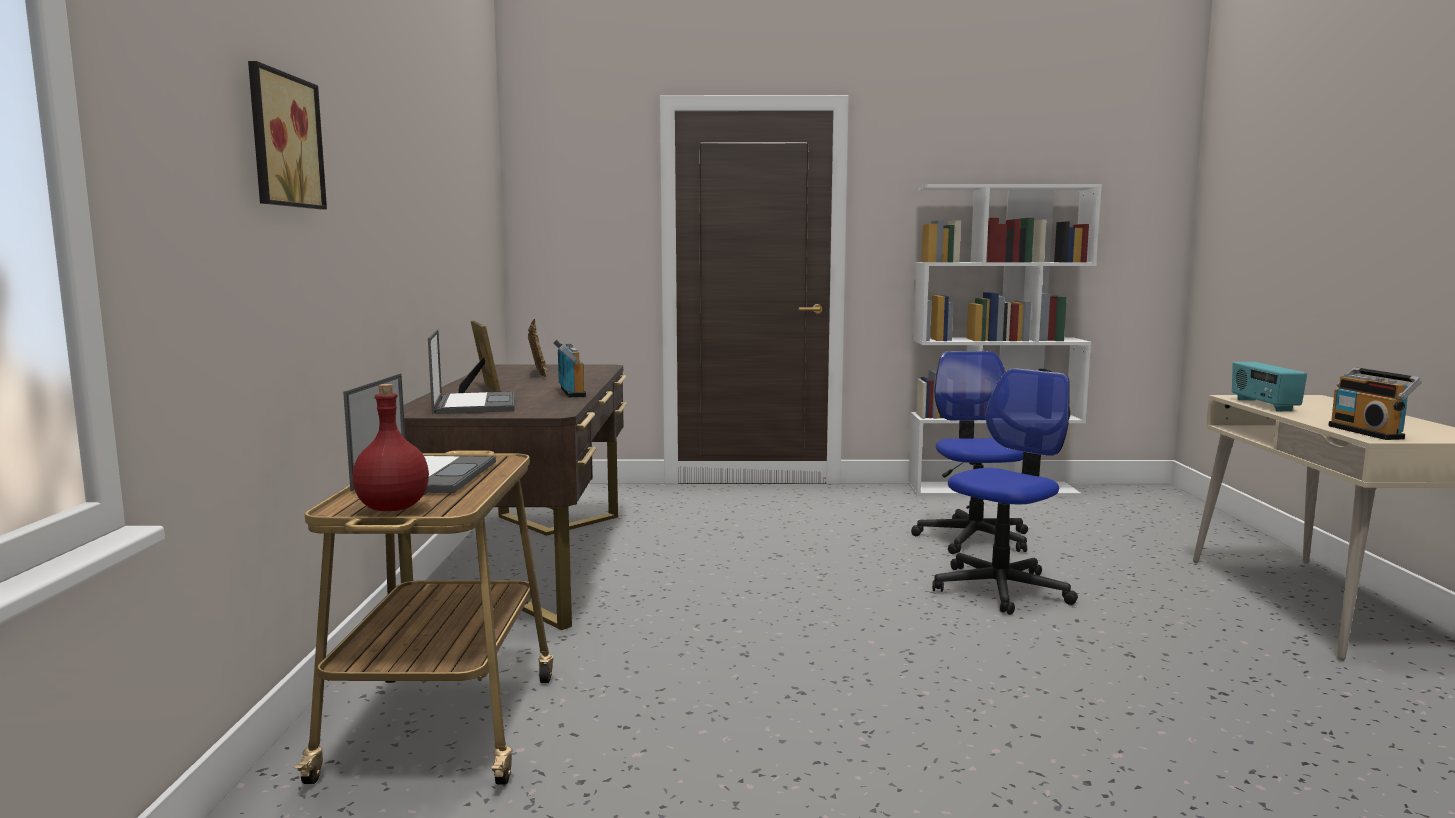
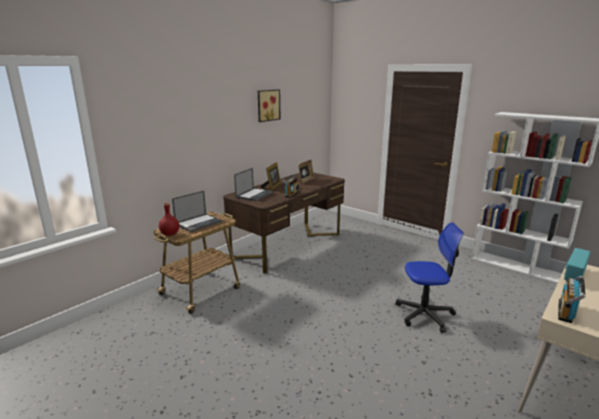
camera: 40 degrees right, 10 degrees up
(280, 141) = (177, 121): picture -> picture (267, 105)
(973, 538) = (457, 288): office chair -> none

